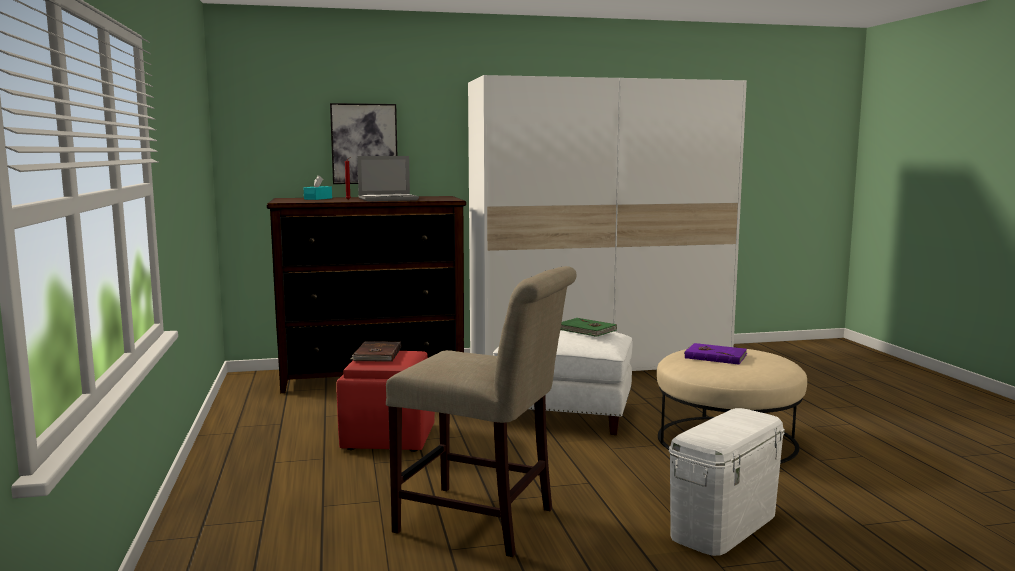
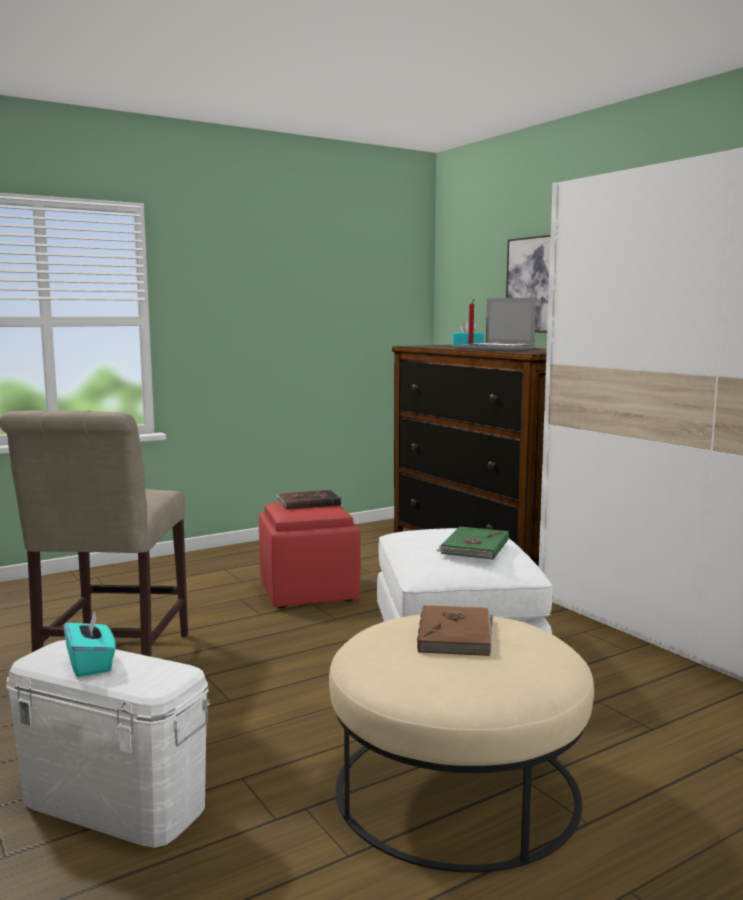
camera: 70 degrees right, 0 degrees up
(715, 356) = (456, 634): purple book -> brown book
(725, 430) = (91, 664): none -> turquoise tissue box

